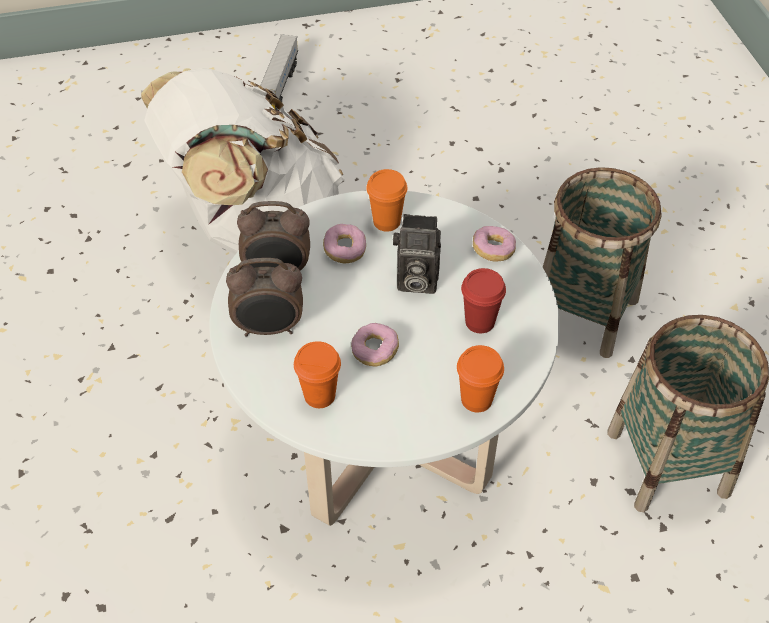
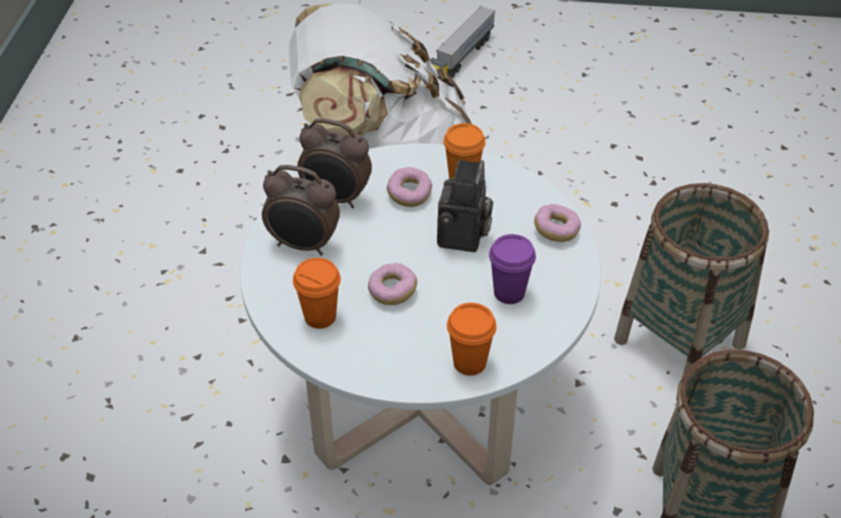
camera: 20 degrees right, 5 degrees down
(415, 280) = (463, 238): camera -> camera turned 105 degrees counterclockwise
(479, 322) = (509, 293): red cup -> purple cup

